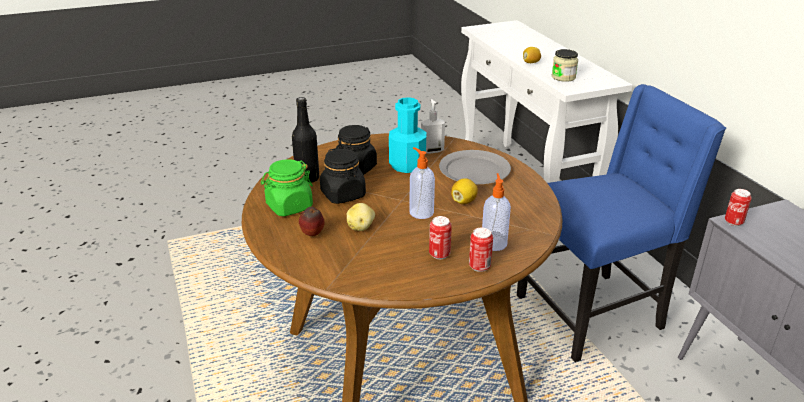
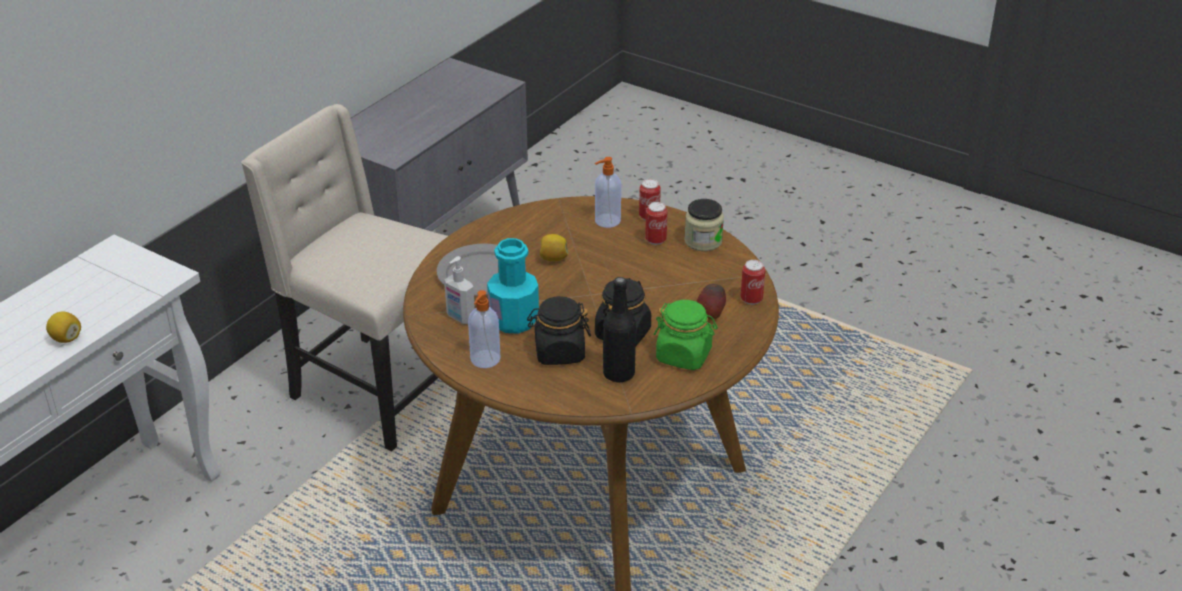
camera: 125 degrees left, 5 degrees up
(361, 227) = (665, 296): potato -> none
(421, 212) = (600, 274): soap dispenser -> soap dispenser (485, 360)
(563, 77) = (121, 291): jar -> jar (703, 241)
(592, 313) = (377, 389): blue chair -> beige chair
(733, 222) = (392, 157): can -> can (751, 299)

